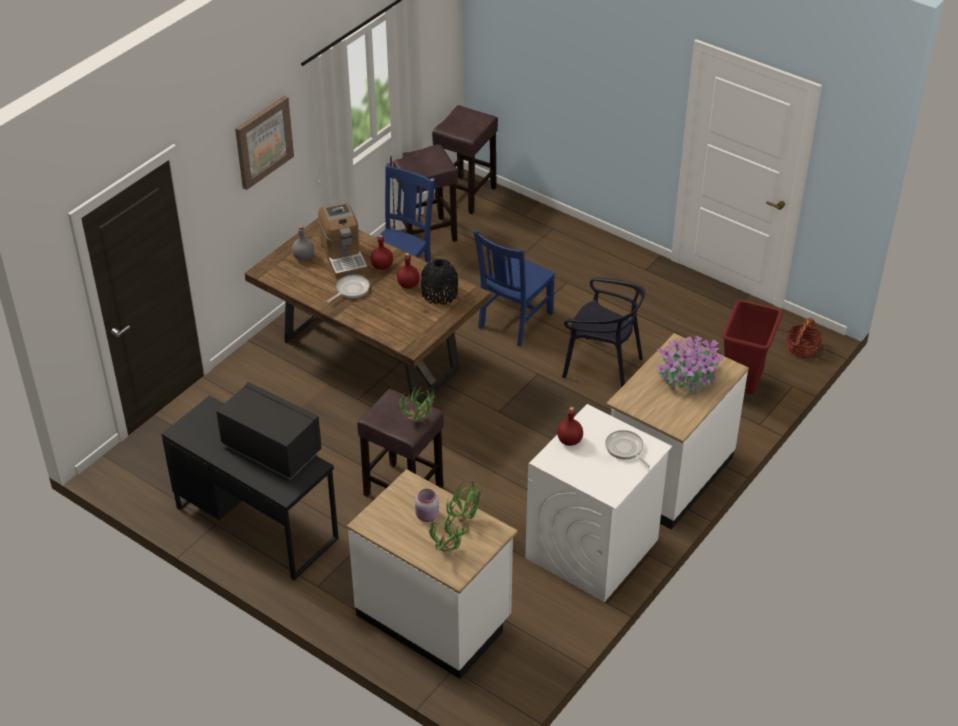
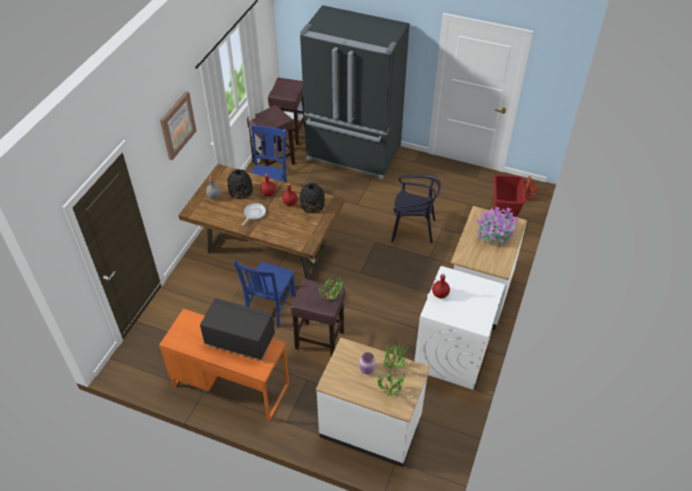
camera: 15 degrees left, 5 degrees up
(257, 522) = (231, 384): black desk -> orange desk
(343, 257) = (241, 191): coffee machine -> black vase
(513, 321) = (348, 210): blue chair -> blue chair (270, 307)
(551, 243) = (353, 155): none -> black fridge
(625, 449) = (477, 292): frying pan -> none

